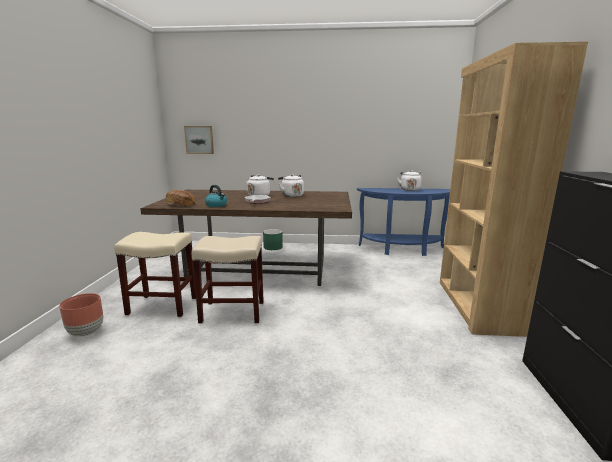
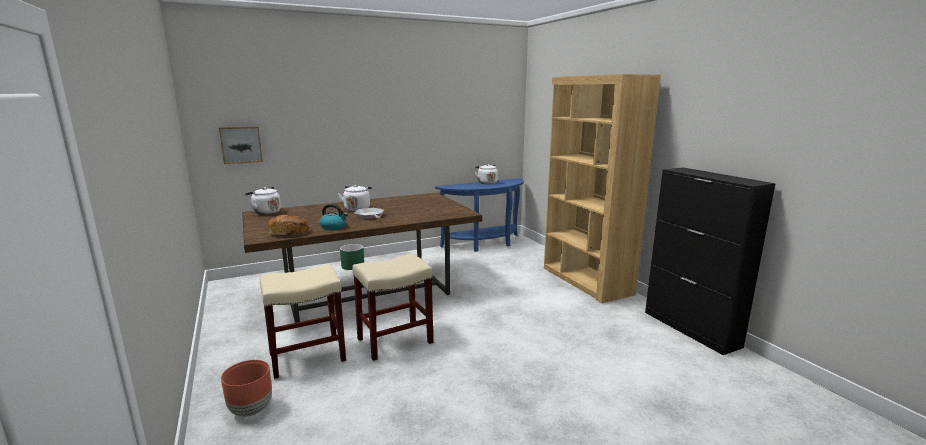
camera: 30 degrees left, 0 degrees up
(291, 195) = (391, 204): white kettle -> white kettle (265, 212)

